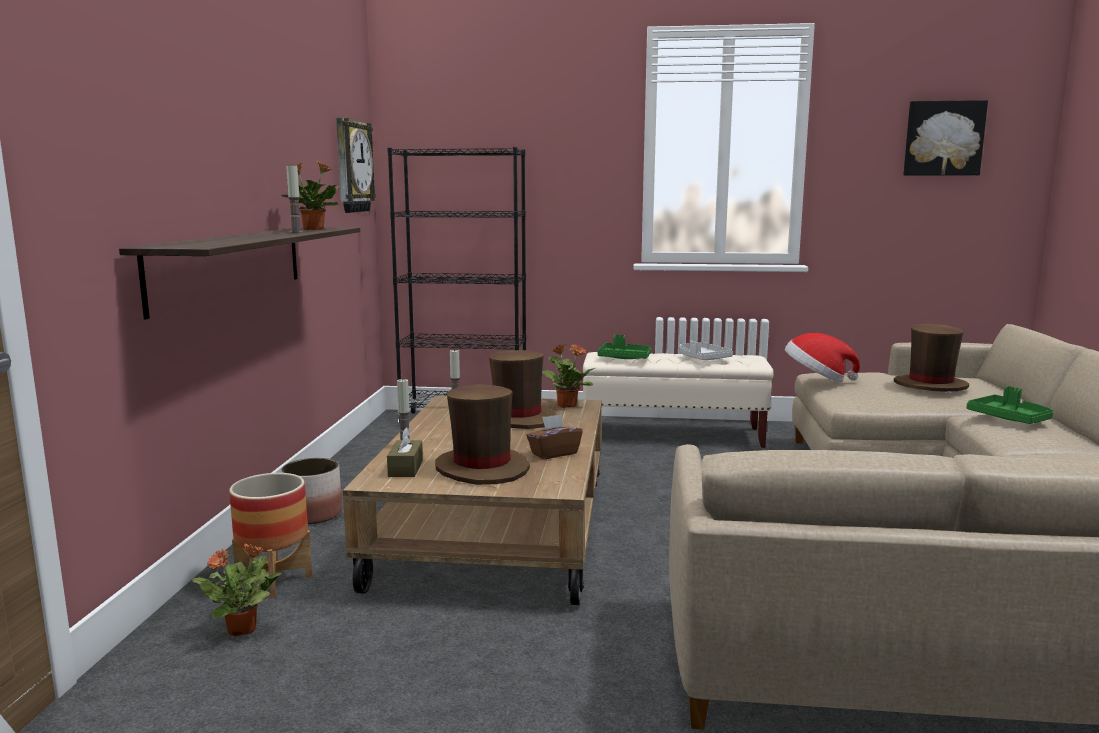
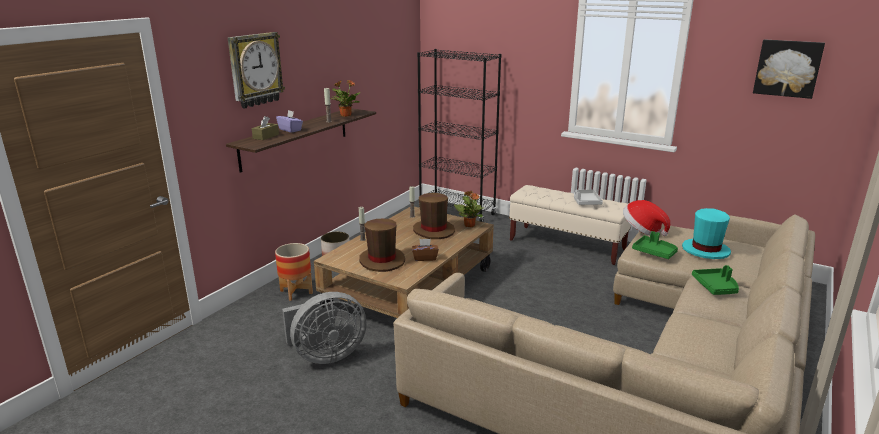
camera: 25 degrees right, 10 degrees up
(237, 237) = (290, 130): none -> purple tissue box
(243, 629) = (269, 312): potted plant -> none
(352, 167) = (397, 63): wall clock -> wall clock (255, 69)
(405, 468) = (350, 253): brown tissue box -> brown tissue box (266, 136)
(445, 678) = (326, 355): none -> grey fan
(624, 358) = (538, 194): green tray -> green tray (654, 252)
(929, 386) = (705, 250): brown hat -> turquoise hat

